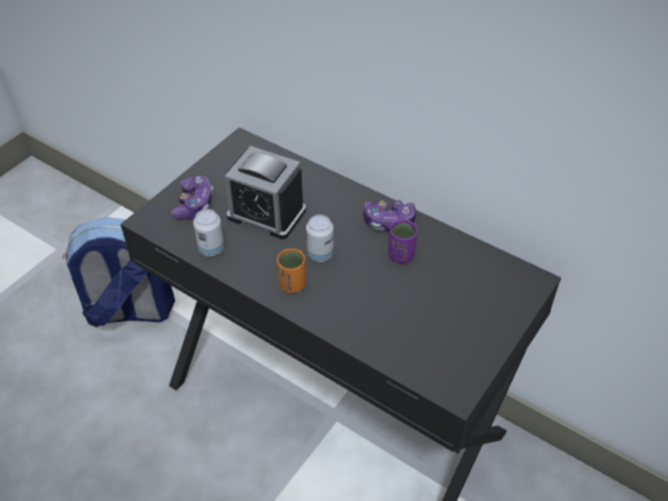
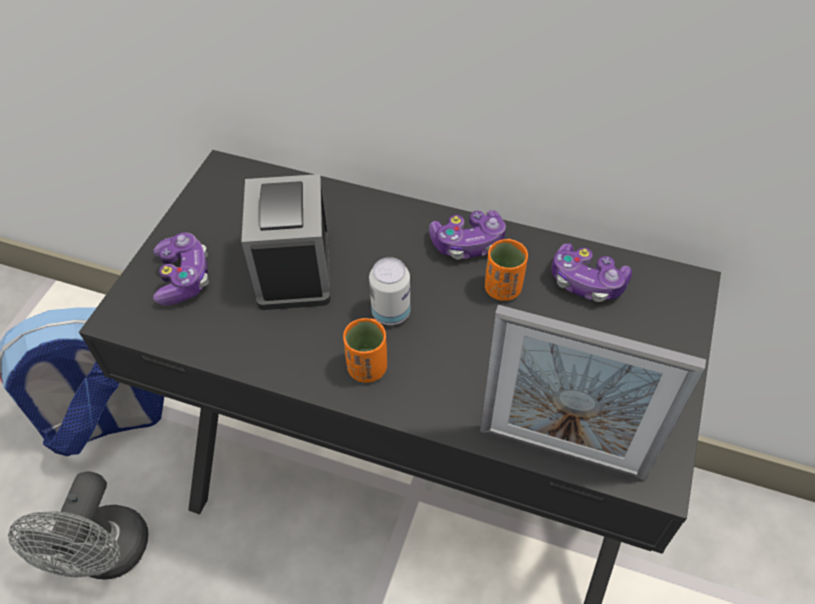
camera: 15 degrees left, 5 degrees up
(105, 403) = (107, 557): none -> grey fan
(211, 249) = (230, 340): can -> none
(266, 214) = (294, 268): alarm clock -> alarm clock turned 75 degrees clockwise
(399, 363) = (561, 452): none -> picture frame
(401, 255) = (503, 289): purple cup -> orange cup
(461, 263) = (586, 282): none -> game controller

